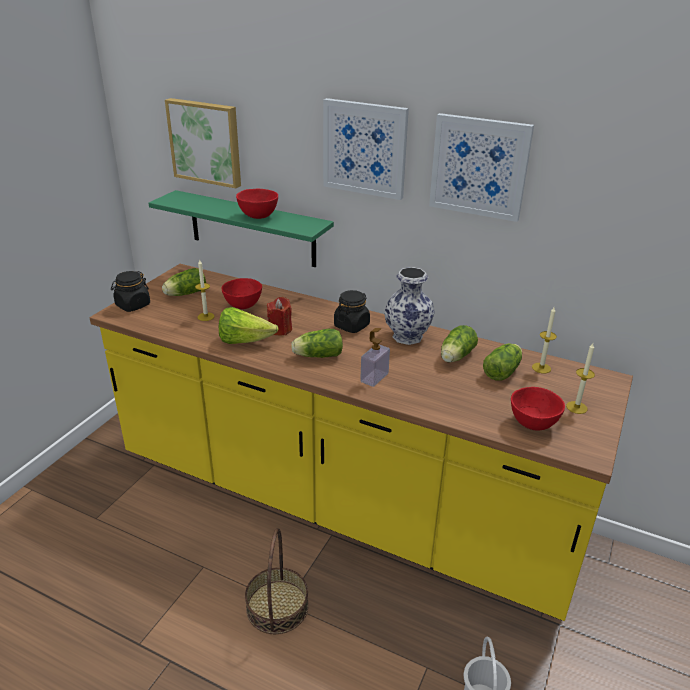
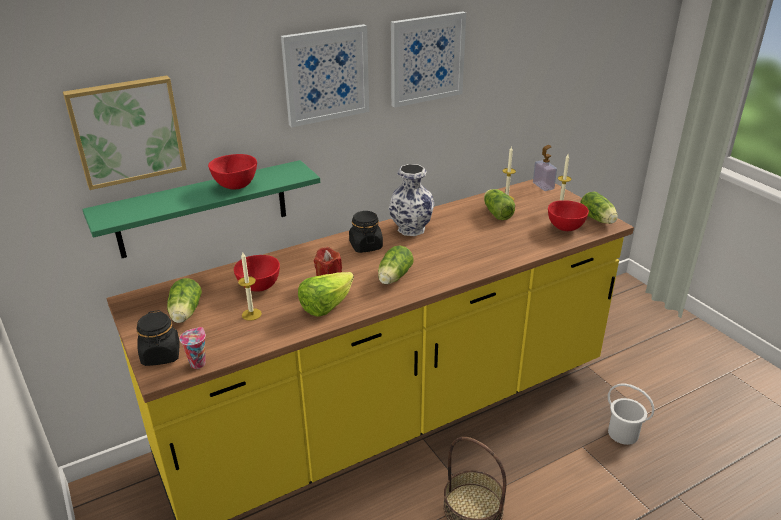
camera: 55 degrees left, 0 degrees up
(134, 321) = (198, 363): none -> cup
(374, 378) = (453, 264): soap dispenser -> soap dispenser (543, 186)
(455, 357) = (460, 222): lettuce -> lettuce (598, 220)

